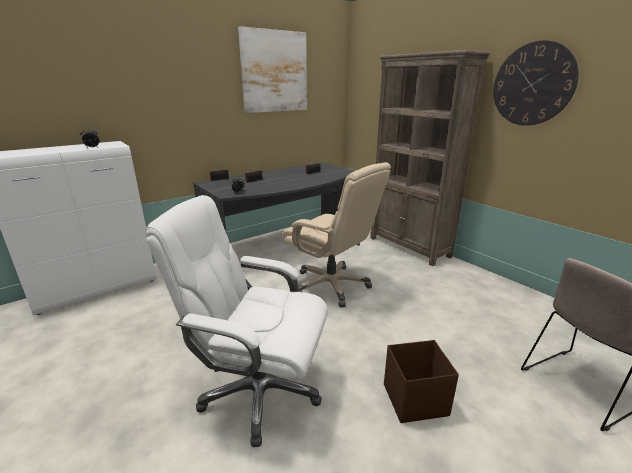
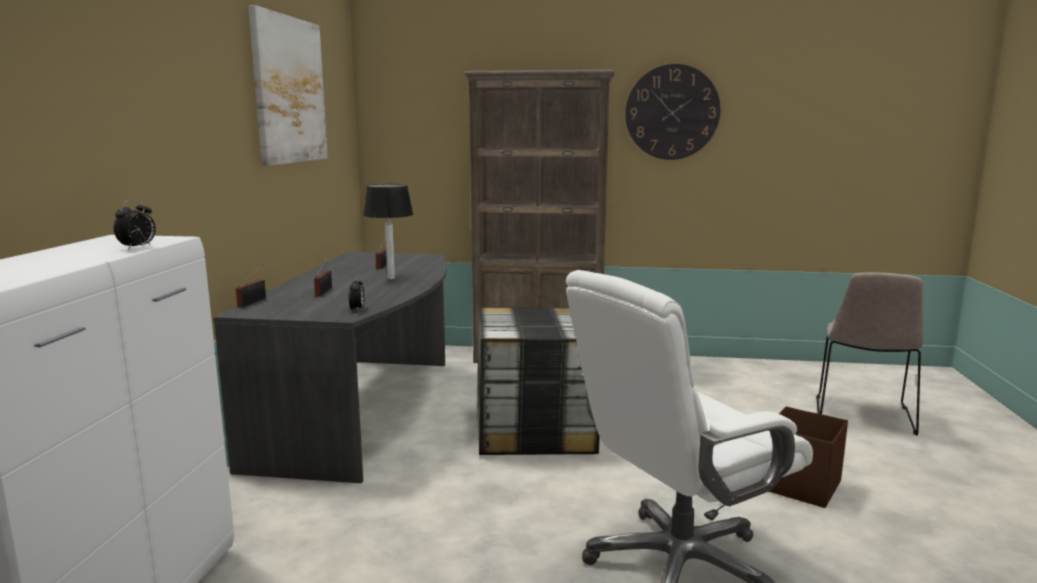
camera: 45 degrees left, 10 degrees down
(296, 180) = (390, 278): none -> table lamp
(331, 285) = (535, 431): beige office chair -> storage box

